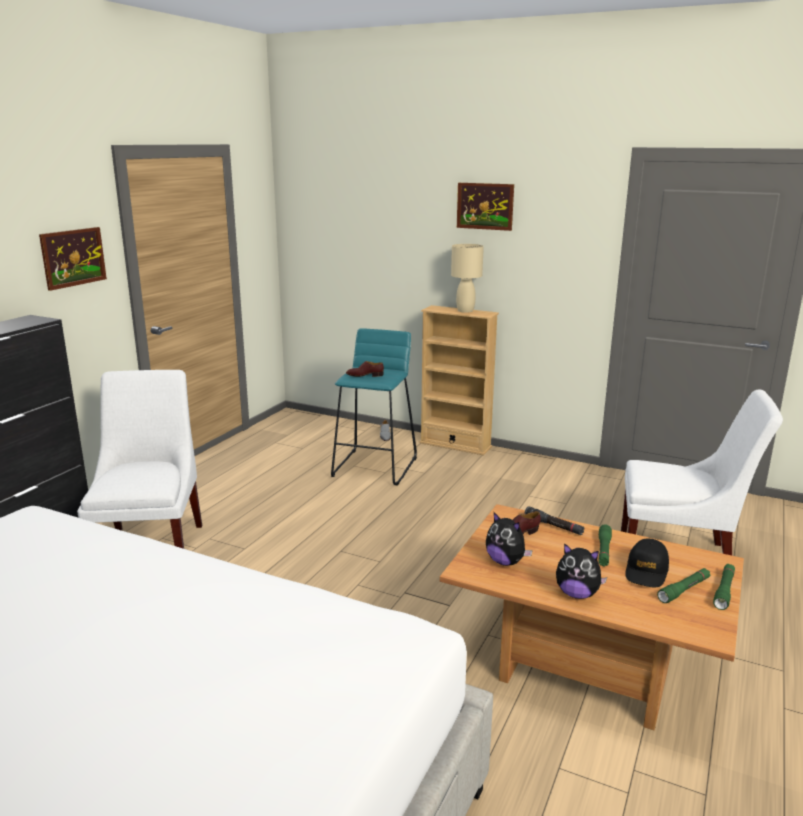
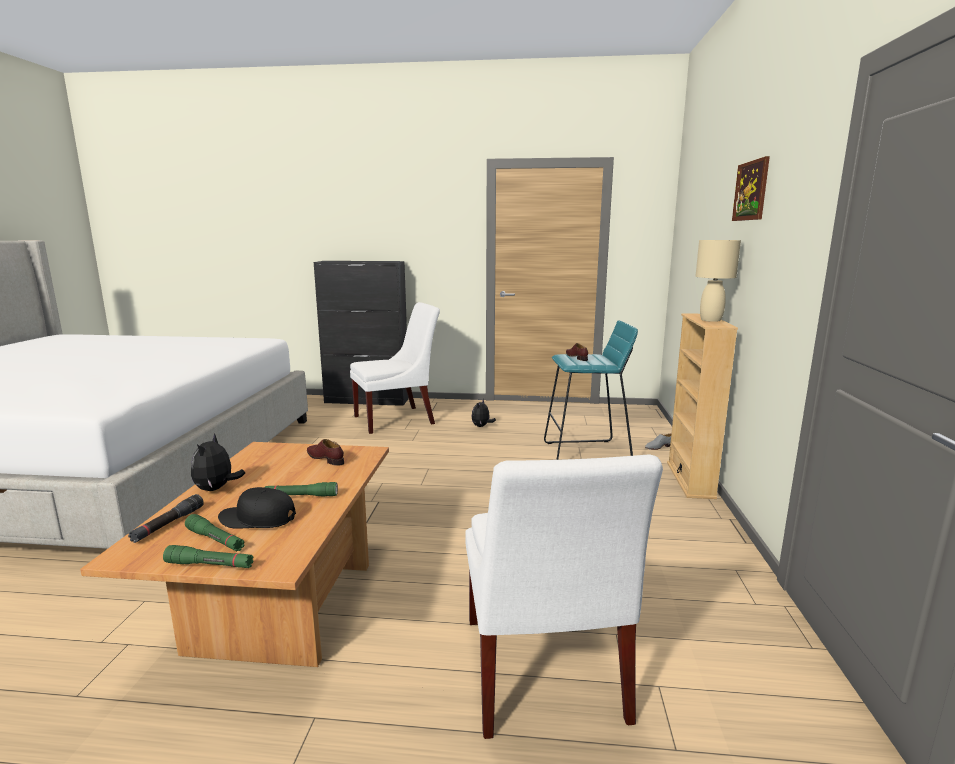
camera: 70 degrees right, 5 degrees down
(73, 257) = (442, 231): picture -> none
(505, 562) = (275, 459): plush toy -> plush toy (481, 426)
(553, 526) = (349, 471): black flashlight -> black flashlight (168, 524)

